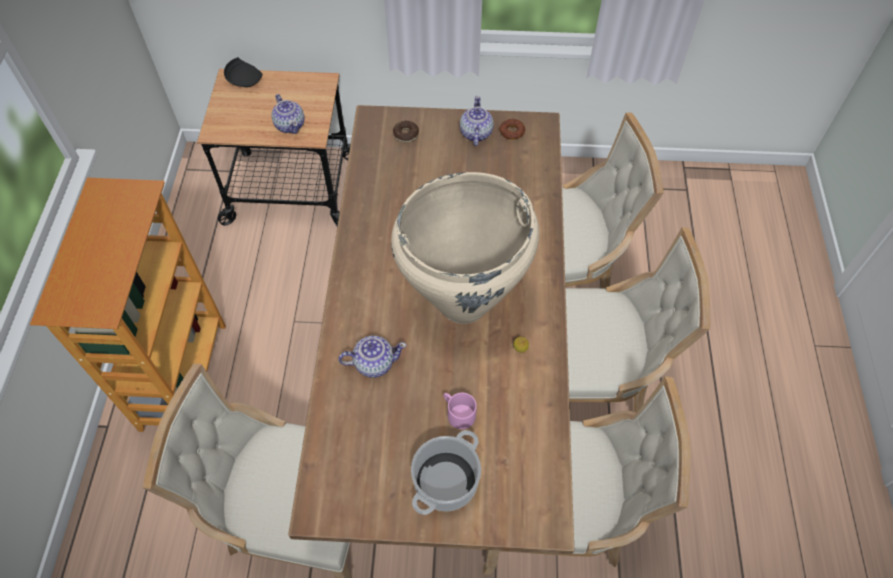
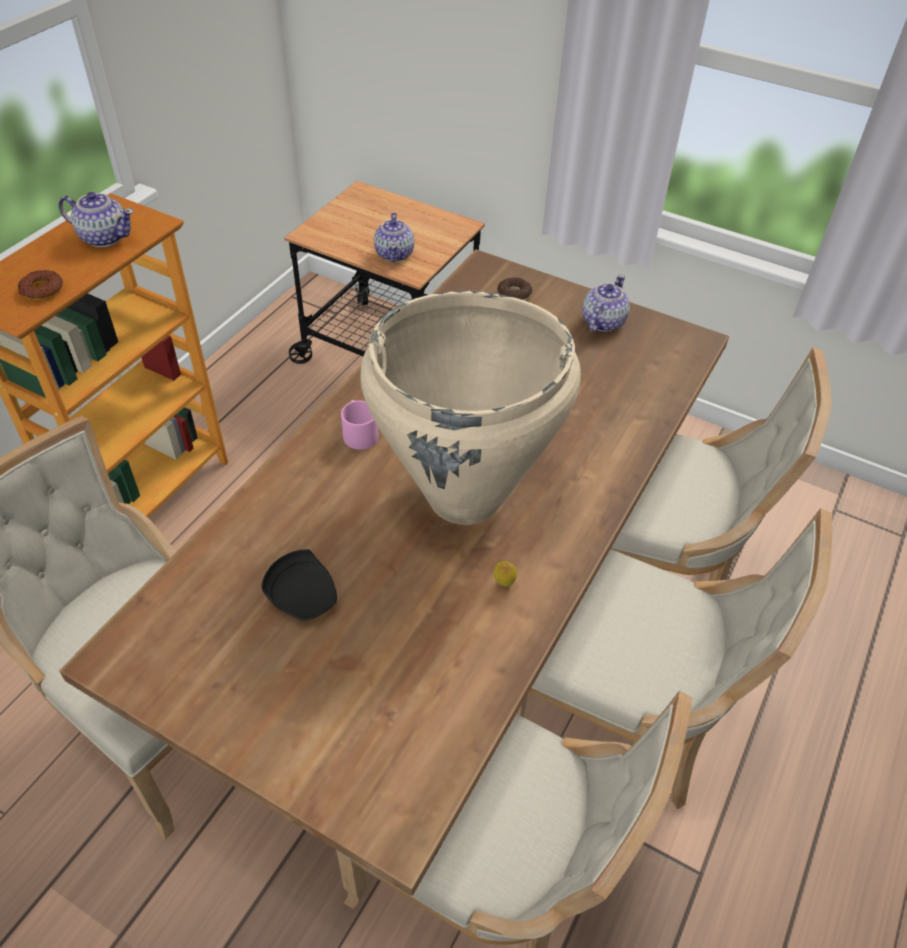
camera: 25 degrees right, 10 degrees down
(245, 79) = (376, 198): black plate -> black plate (304, 595)
(373, 363) = (304, 519): teapot -> teapot (104, 237)
(445, 483) = (294, 703): cooking pot -> none
(457, 413) = (368, 624): pink mug -> pink mug (358, 433)
(511, 132) = (651, 335): donut -> donut (42, 290)

